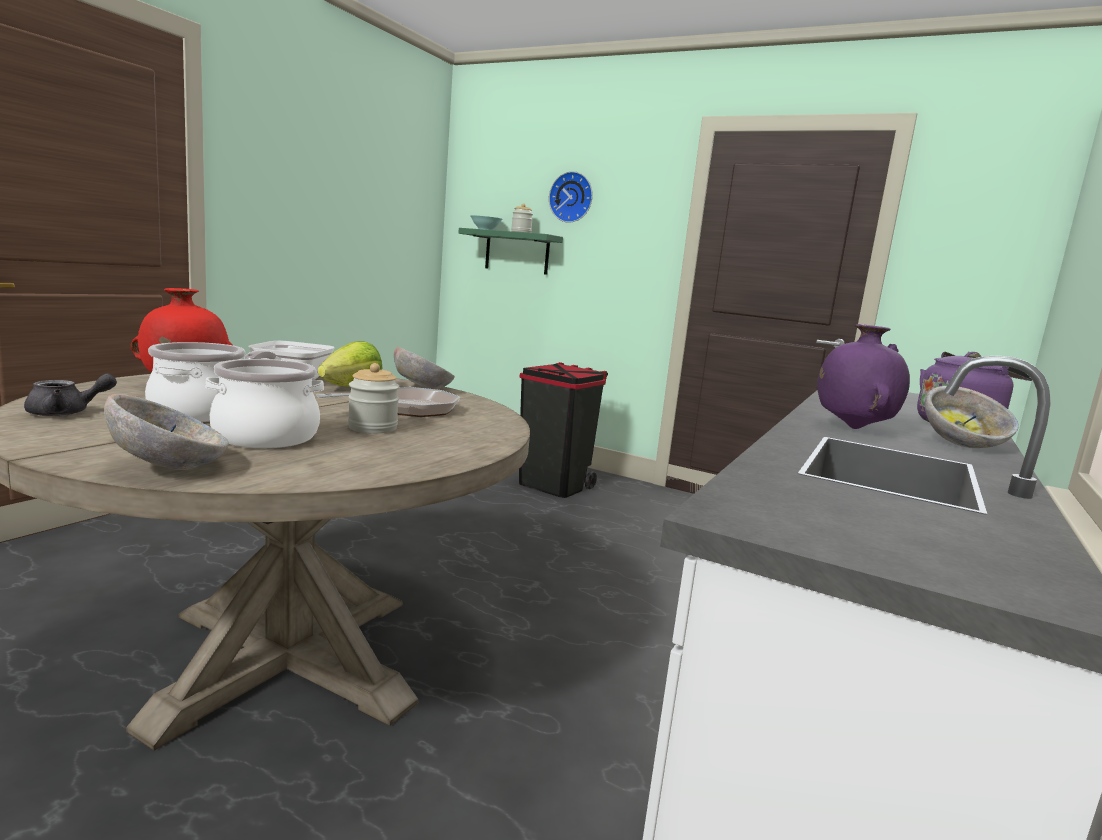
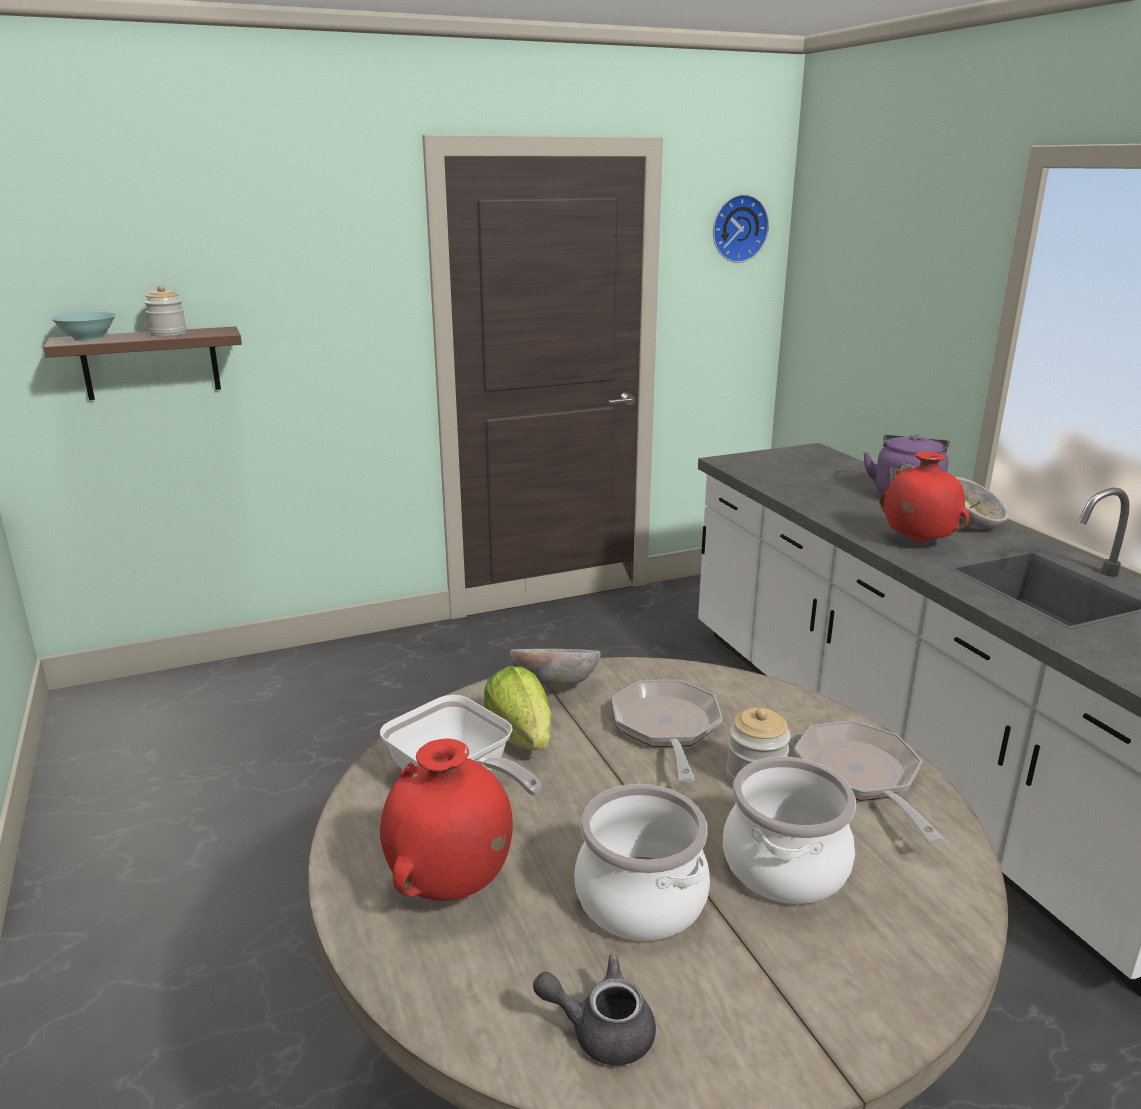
camera: 50 degrees left, 10 degrees up
(67, 413) = (601, 1030): grey teapot -> grey teapot turned 90 degrees counterclockwise
(170, 467) = (911, 962): bowl -> none
(413, 451) = (861, 777): none -> frying pan
(517, 252) = (151, 363): green shelf -> brown shelf
(553, 485) = (380, 685): black trash can -> none
(572, 197) = (237, 262): wall clock -> wall clock (738, 228)
(852, 428) = (917, 542): purple vase -> red vase

